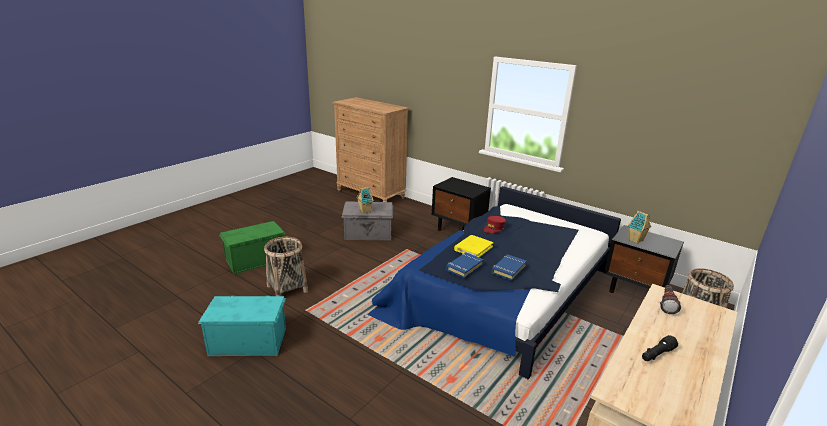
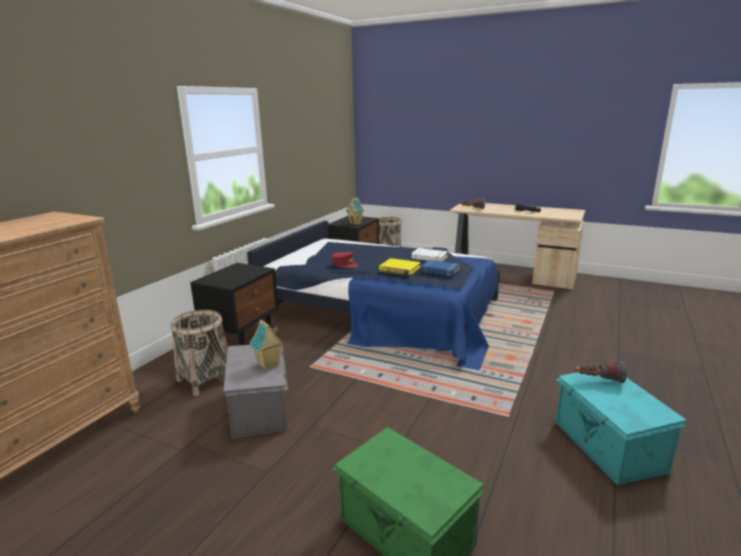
camera: 100 degrees left, 5 degrees down
(263, 307) = (598, 380): none -> flashlight
(287, 288) = (472, 450): basket -> basket (205, 379)
(508, 269) = (429, 258): blue book -> white book

